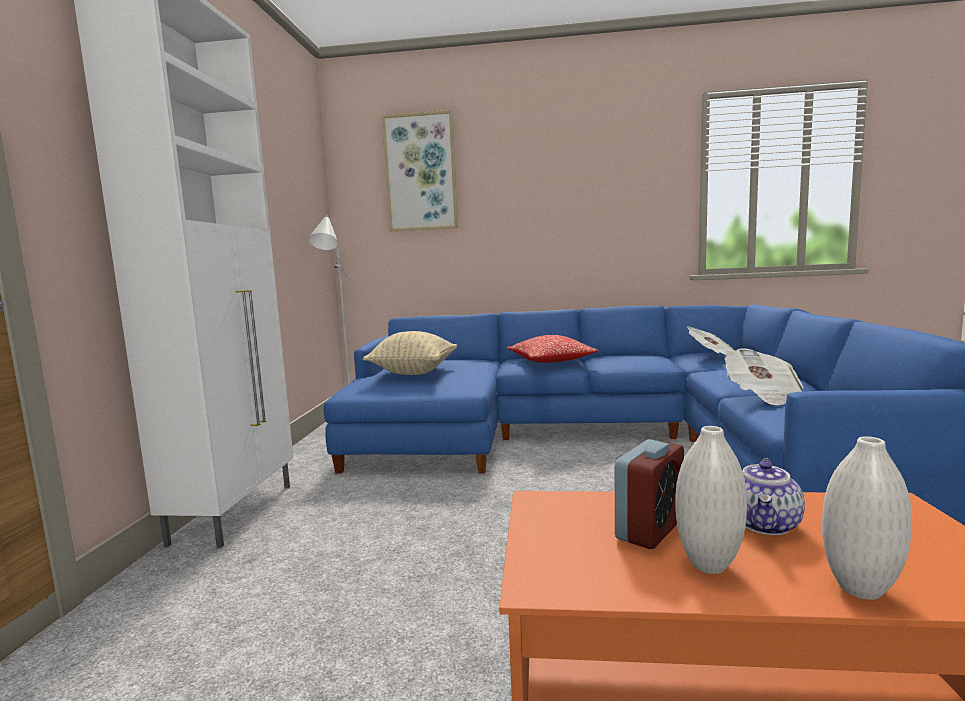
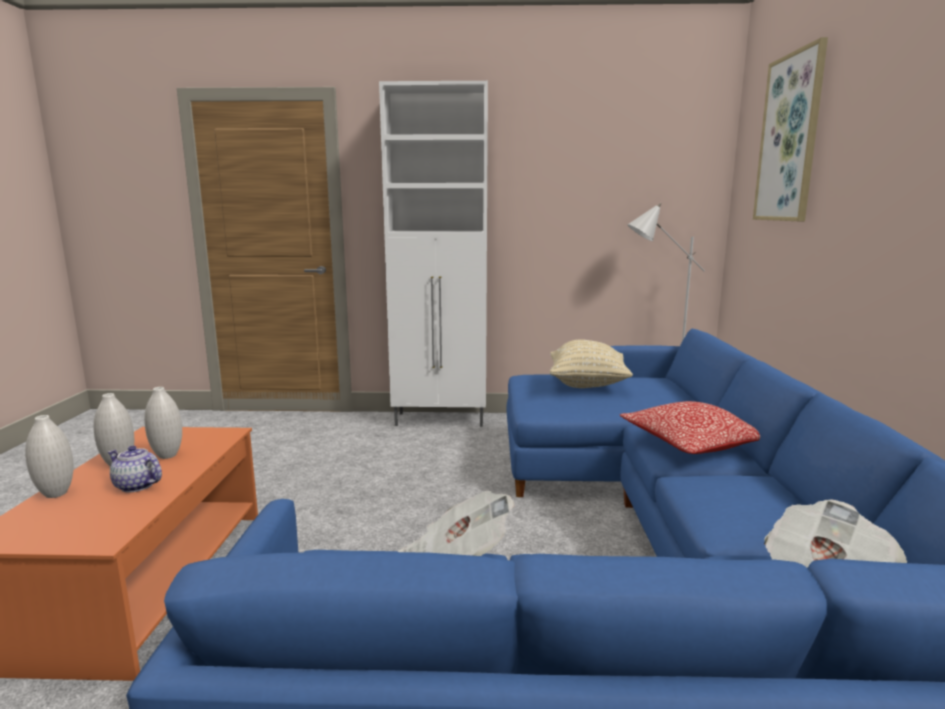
camera: 85 degrees right, 5 degrees up
(649, 529) = (167, 455): alarm clock -> white vase

